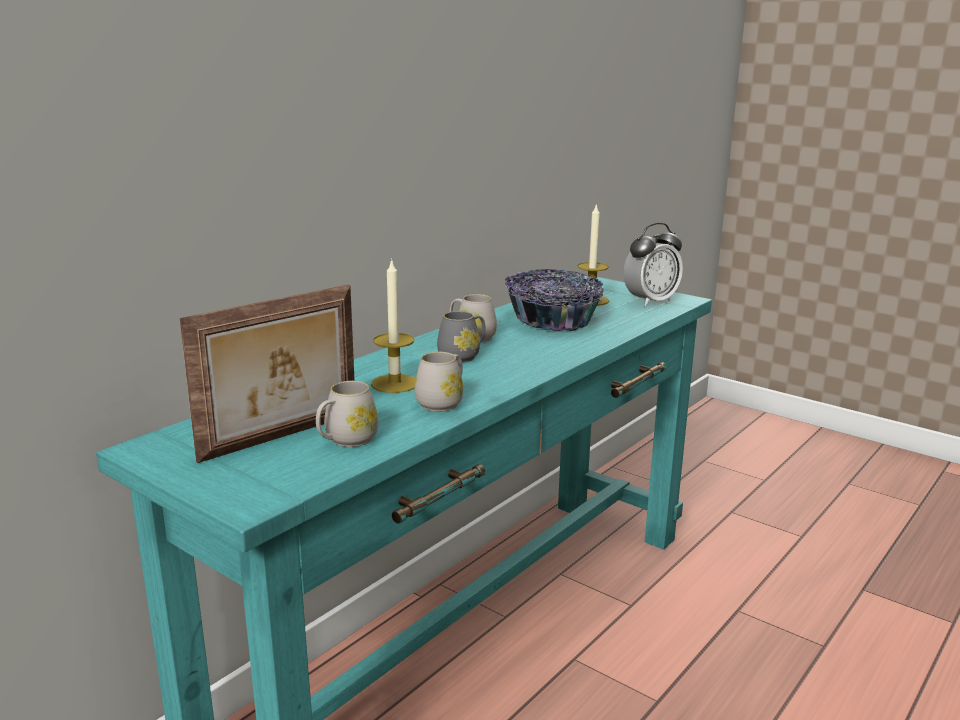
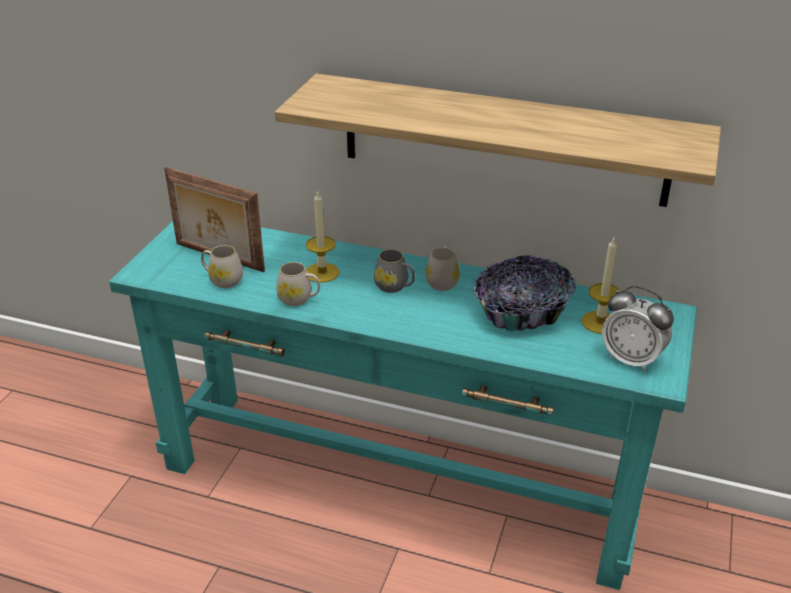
camera: 70 degrees right, 15 degrees up
(457, 162) = (503, 140): none -> shelf

